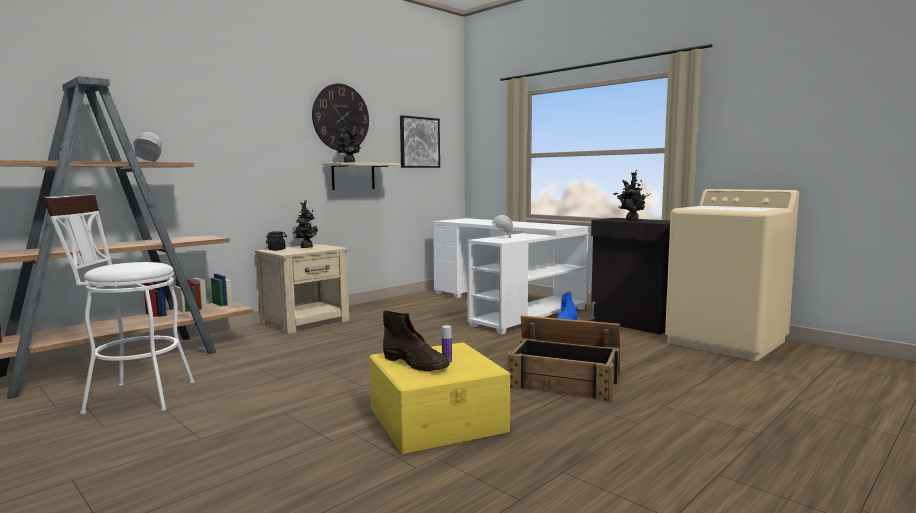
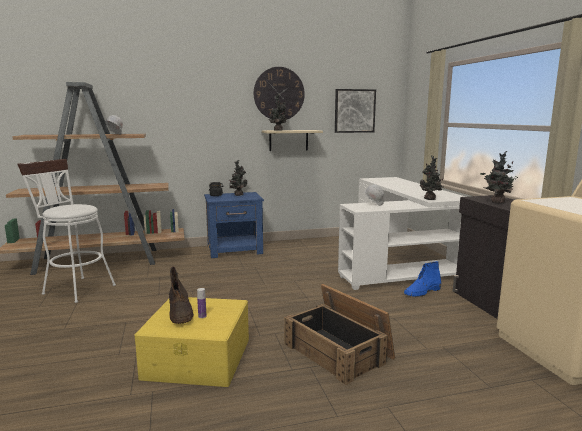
camera: 30 degrees right, 5 degrees up
(306, 322) = (235, 250): beige nightstand -> blue nightstand
(551, 228) = (430, 199): none -> potted plant

